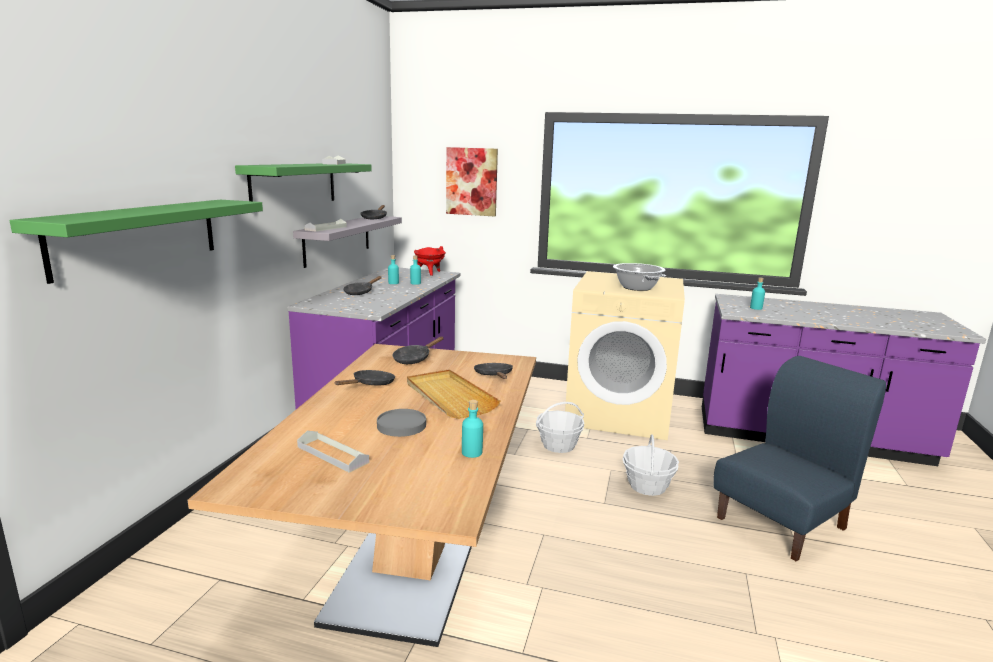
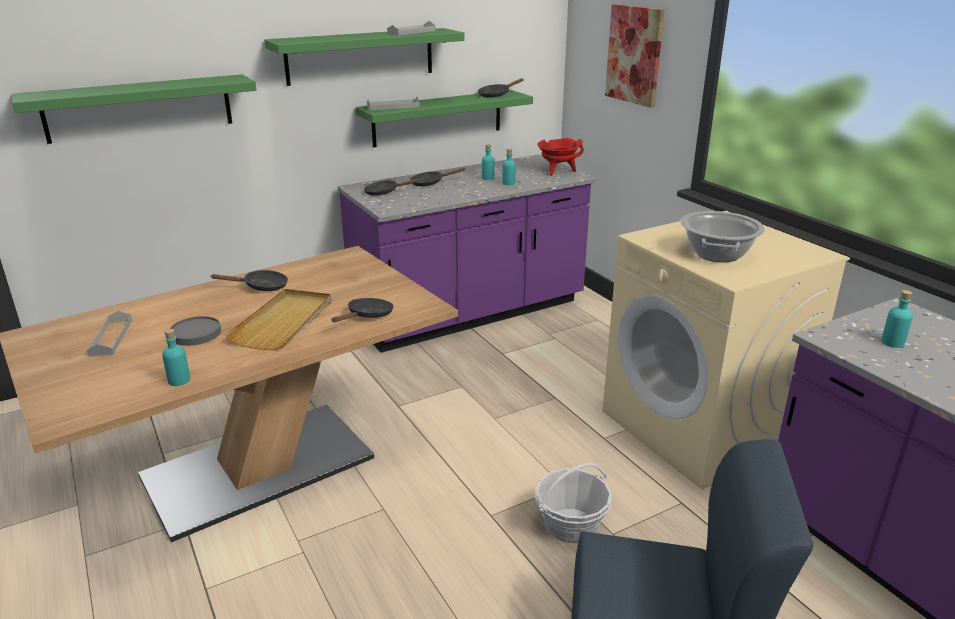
camera: 45 degrees right, 10 degrees up
(337, 239) = (438, 118): grey shelf -> green shelf
(414, 359) = (349, 272): black frying pan -> black frying pan (385, 192)
(558, 445) = (555, 431): basket -> none

